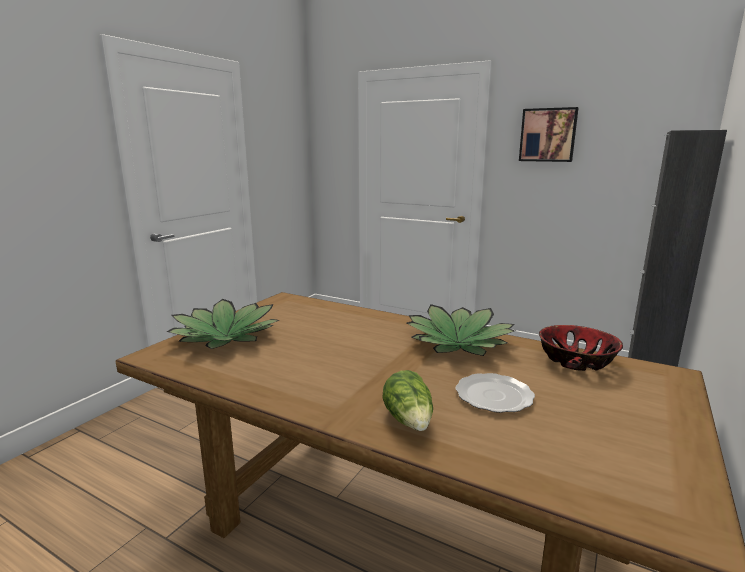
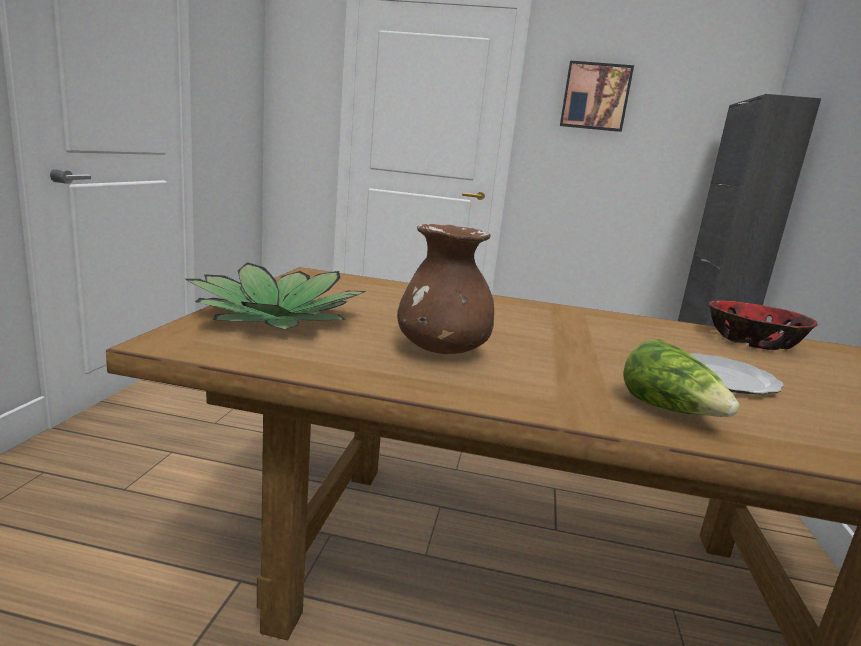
camera: 20 degrees left, 0 degrees up
(302, 365) = (441, 351): none -> brown vase
(458, 342) = (605, 324): potted plant -> none

